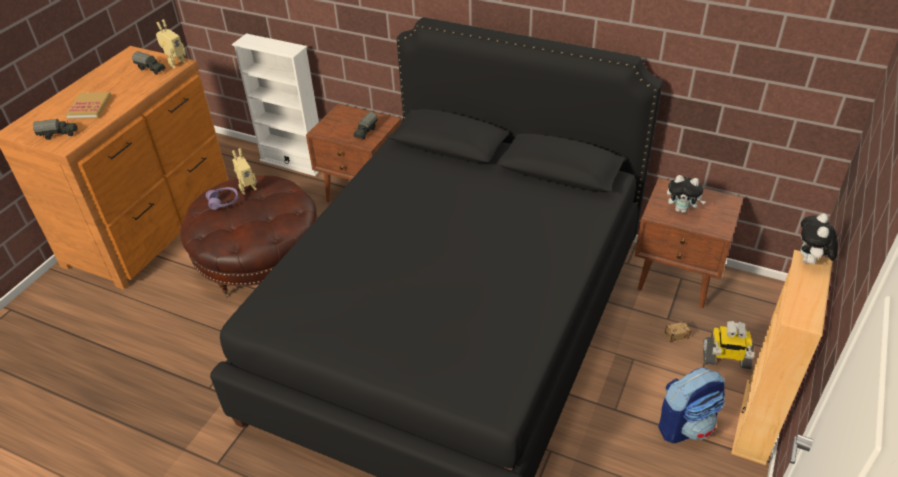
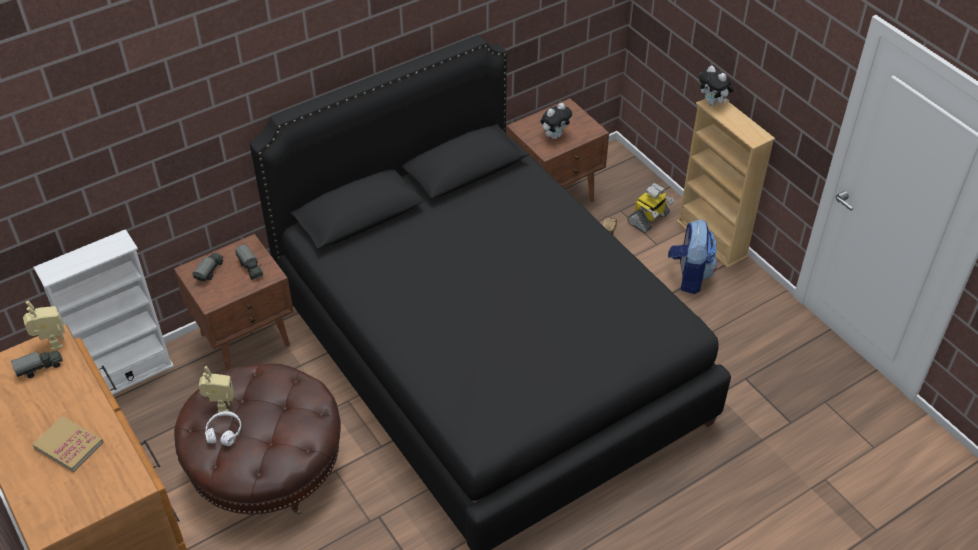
camera: 60 degrees left, 5 degrees up
(59, 134) = (103, 487): toy truck -> toy truck (210, 271)
(224, 202) = (224, 432): purple headphones -> white headphones

